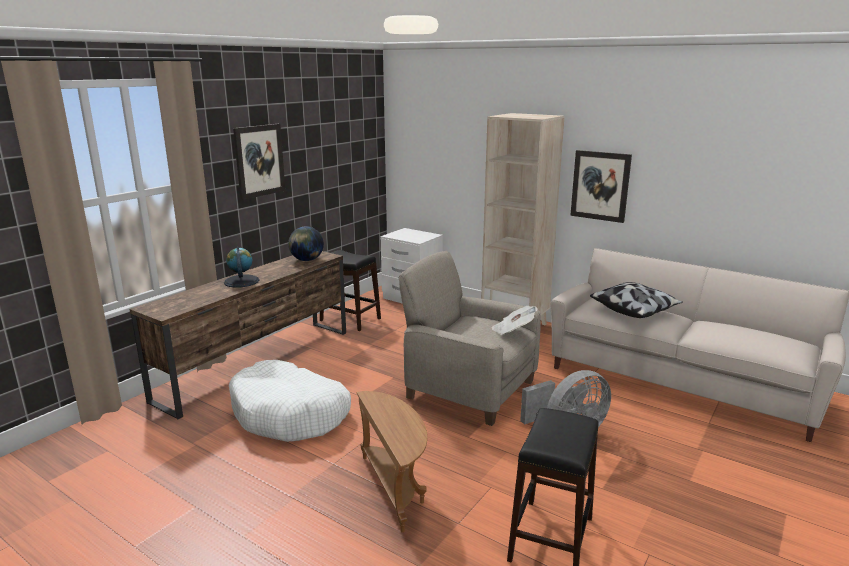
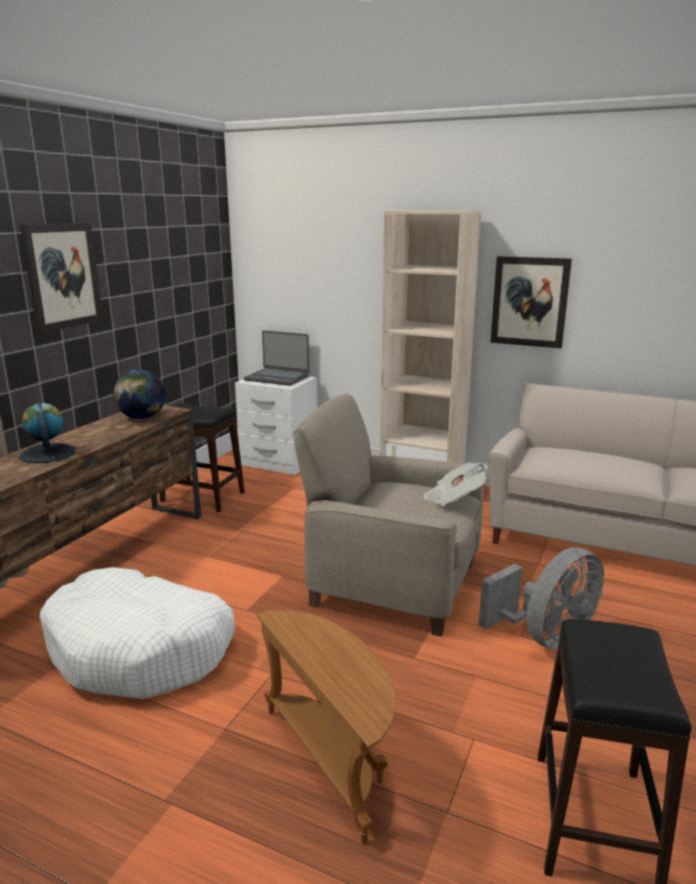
camera: 10 degrees left, 0 degrees up
(412, 234) = (277, 378): none -> laptop
(634, 310) = (596, 459): pillow -> none

